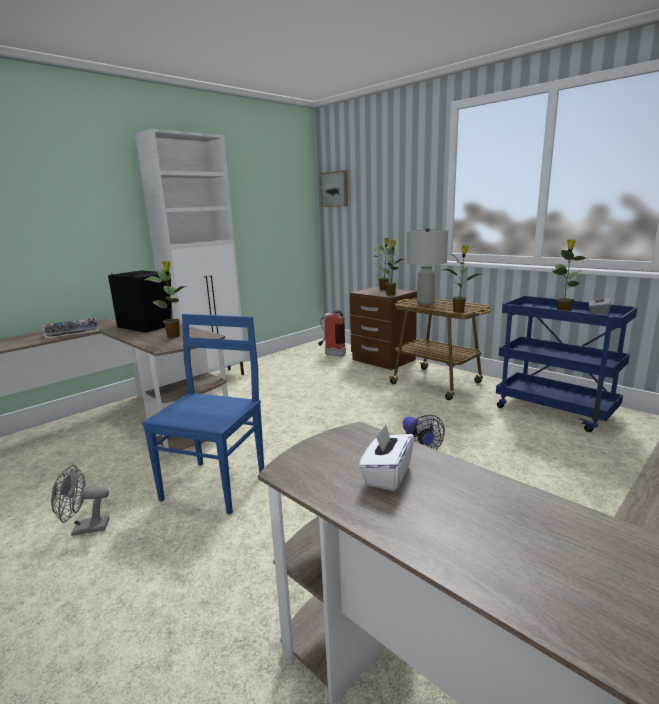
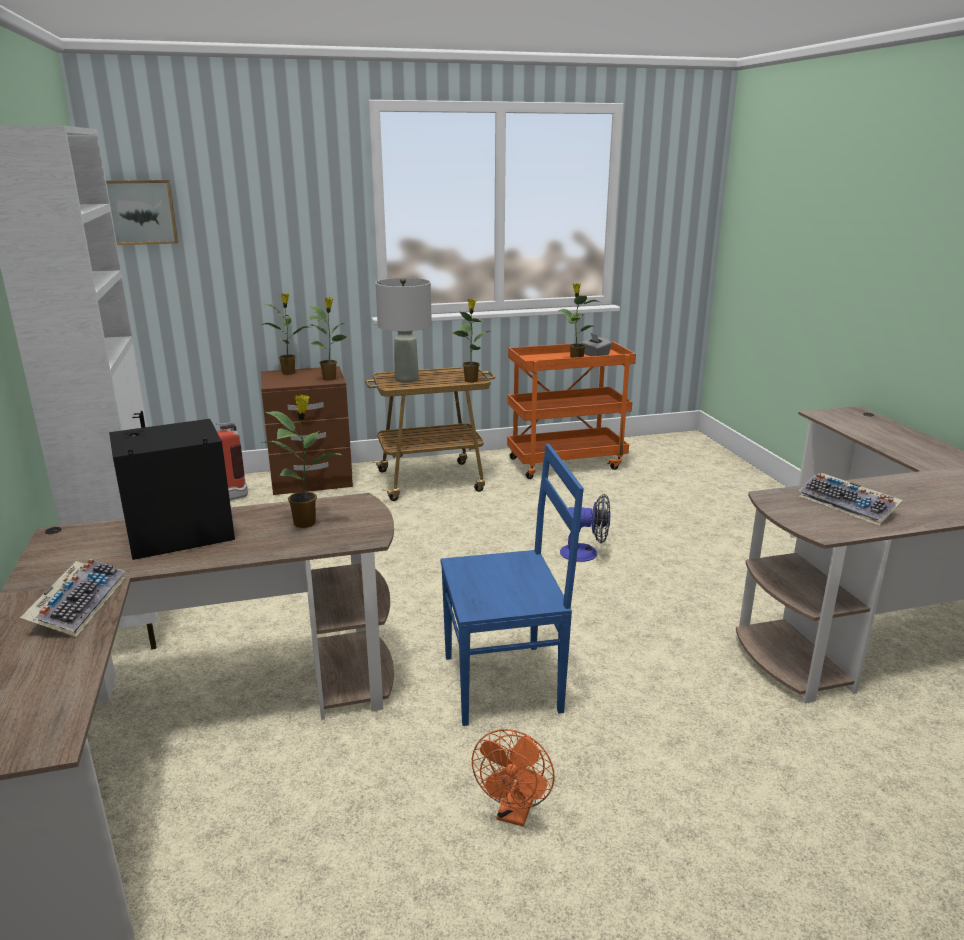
camera: 60 degrees left, 5 degrees up
(84, 529) = (515, 813): grey fan -> orange fan
(215, 484) = (506, 683): blue chair -> blue chair turned 120 degrees clockwise
(387, 475) = (849, 505): white tissue box -> keyboard
(555, 411) = (566, 463): blue cart -> orange cart

